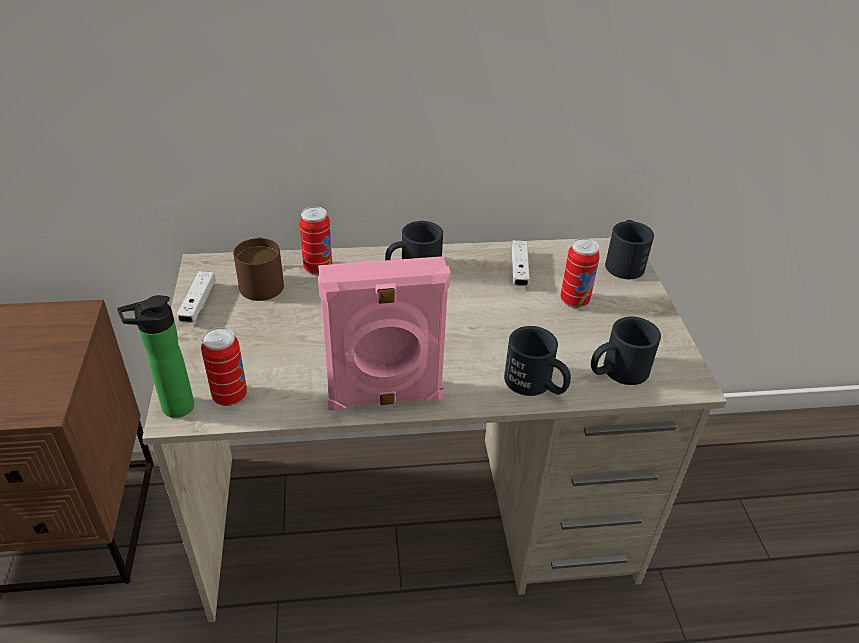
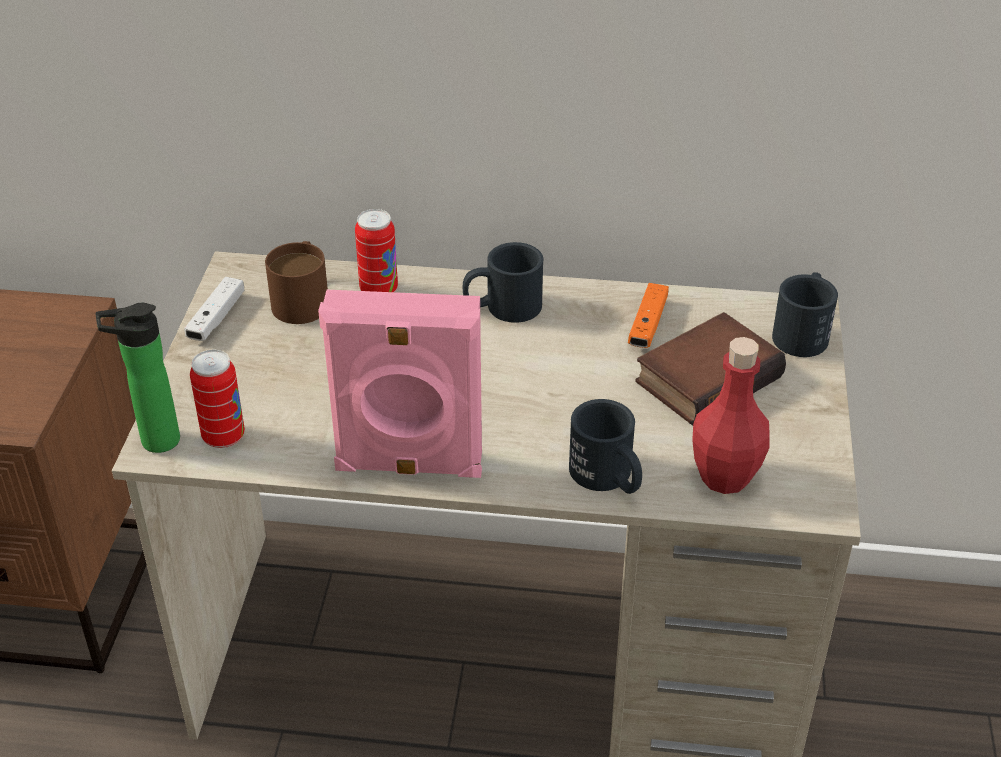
camera: 15 degrees right, 0 degrees up
(519, 270) = (647, 324): white game controller -> orange game controller
(574, 301) = (707, 377): can -> book
(617, 371) = (724, 477): black mug -> red bottle

